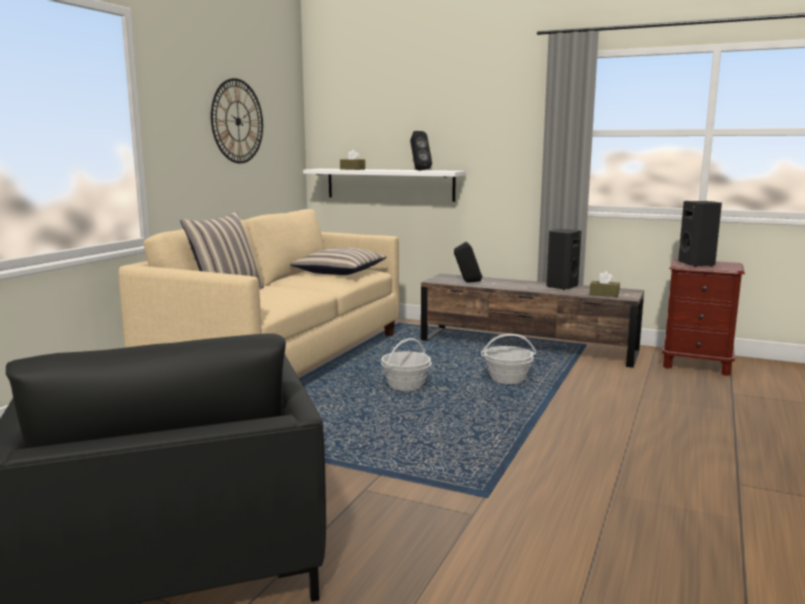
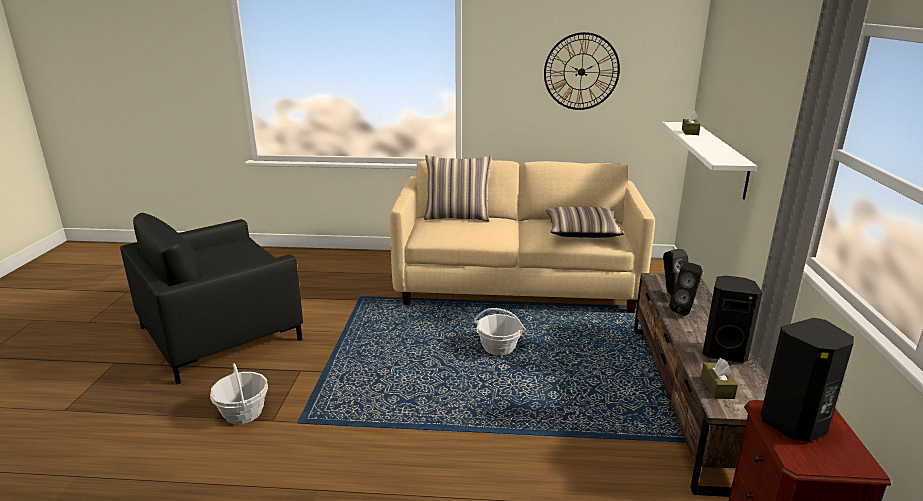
camera: 70 degrees right, 10 degrees up
(419, 170) = (715, 151): black speaker -> black speaker (685, 310)
(507, 379) = (560, 399): basket -> basket (243, 413)

